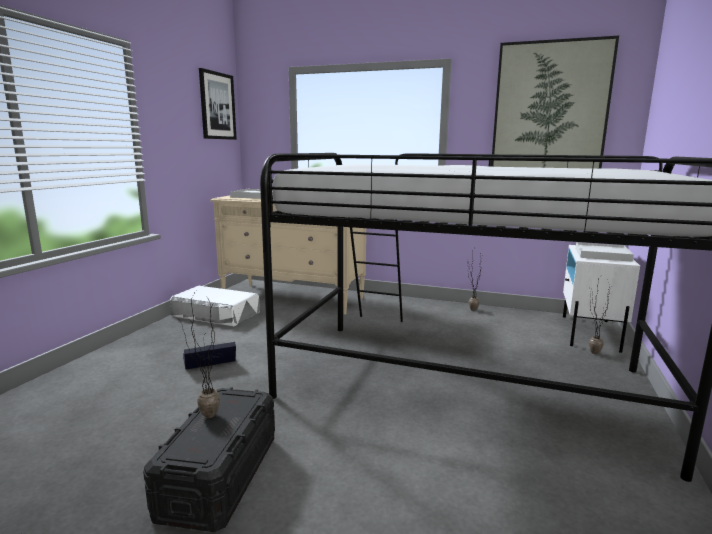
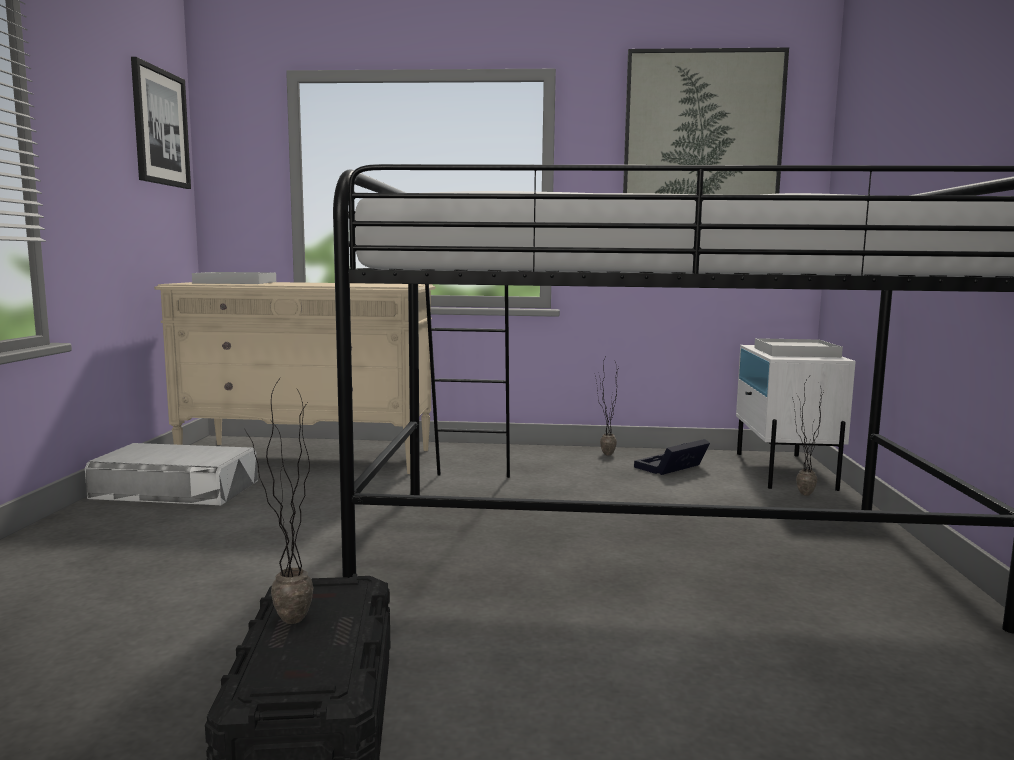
camera: 15 degrees left, 5 degrees down
(208, 362) = (198, 562): black storage box -> black storage box (670, 468)

